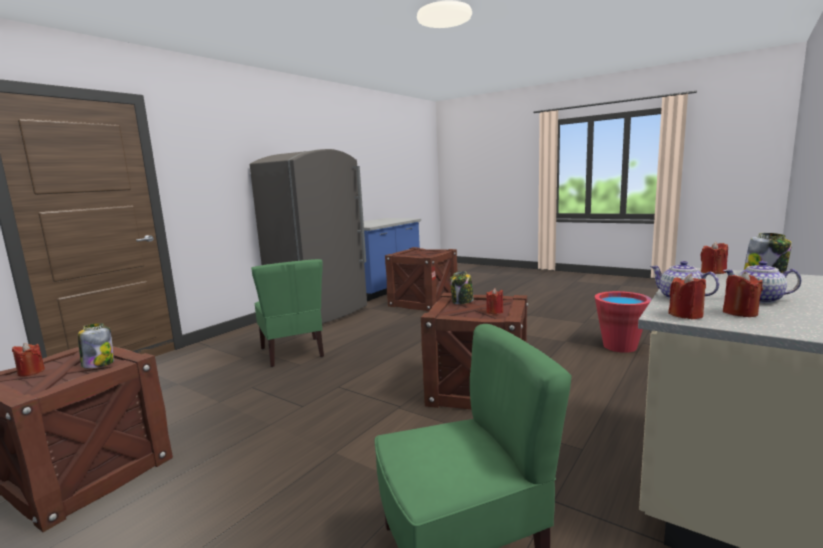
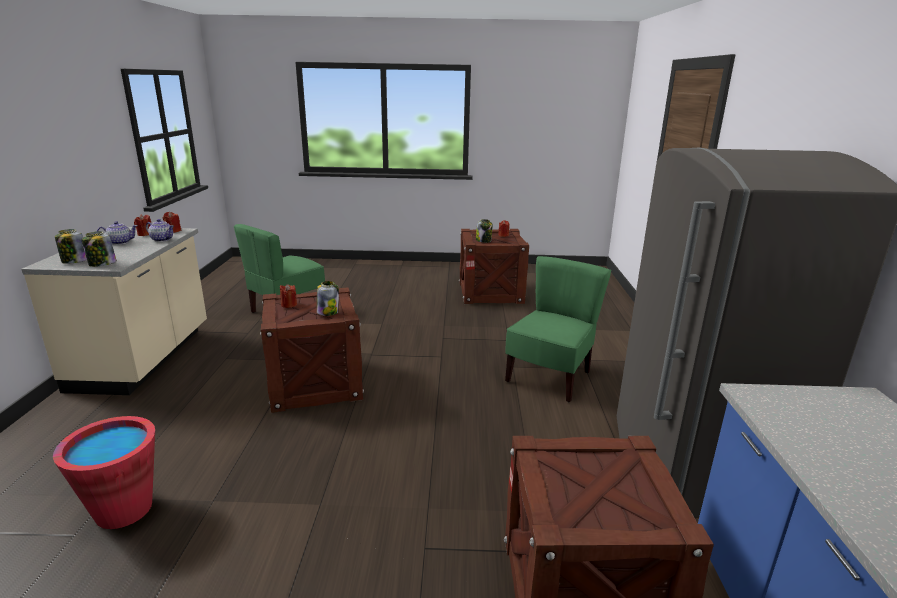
camera: 145 degrees right, 10 degrees up
(293, 352) = (550, 377): green chair -> green chair turned 90 degrees clockwise
(713, 272) = (102, 264): red candle -> jar

